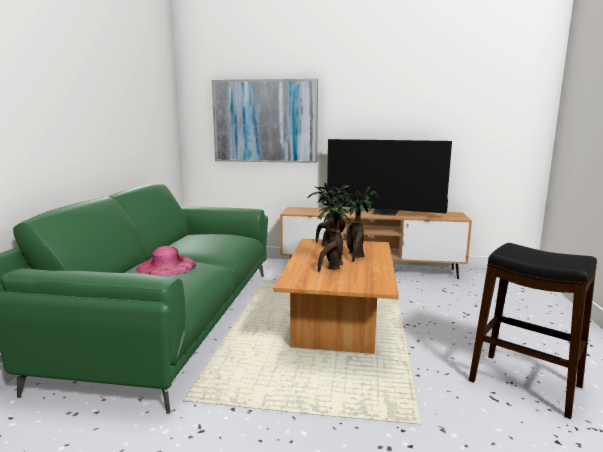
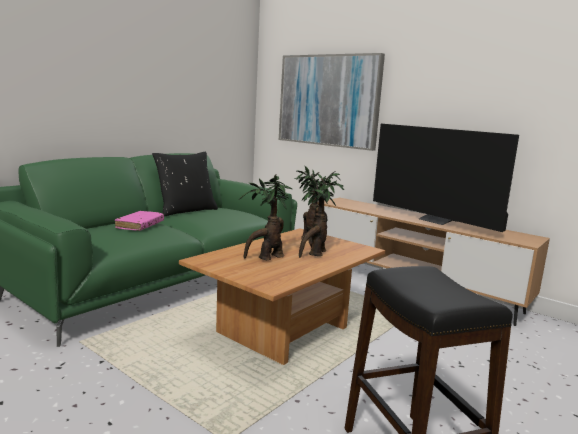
camera: 30 degrees right, 0 degrees up
(167, 266) = (140, 225): pink hat -> pink book
(172, 243) = (186, 210): none -> black pillow

